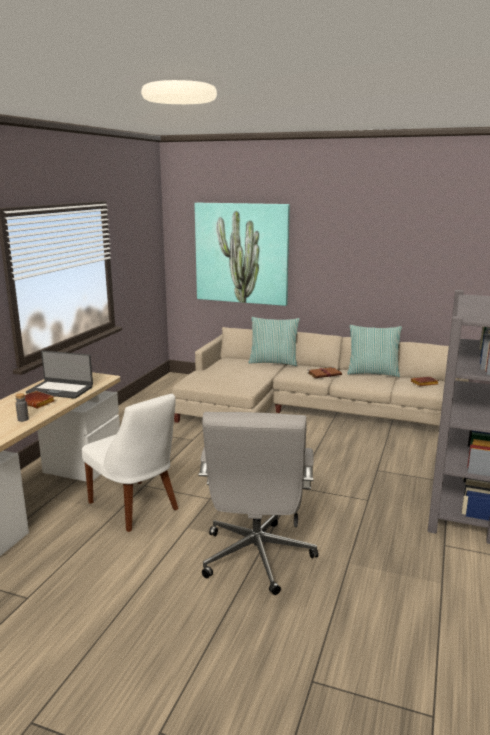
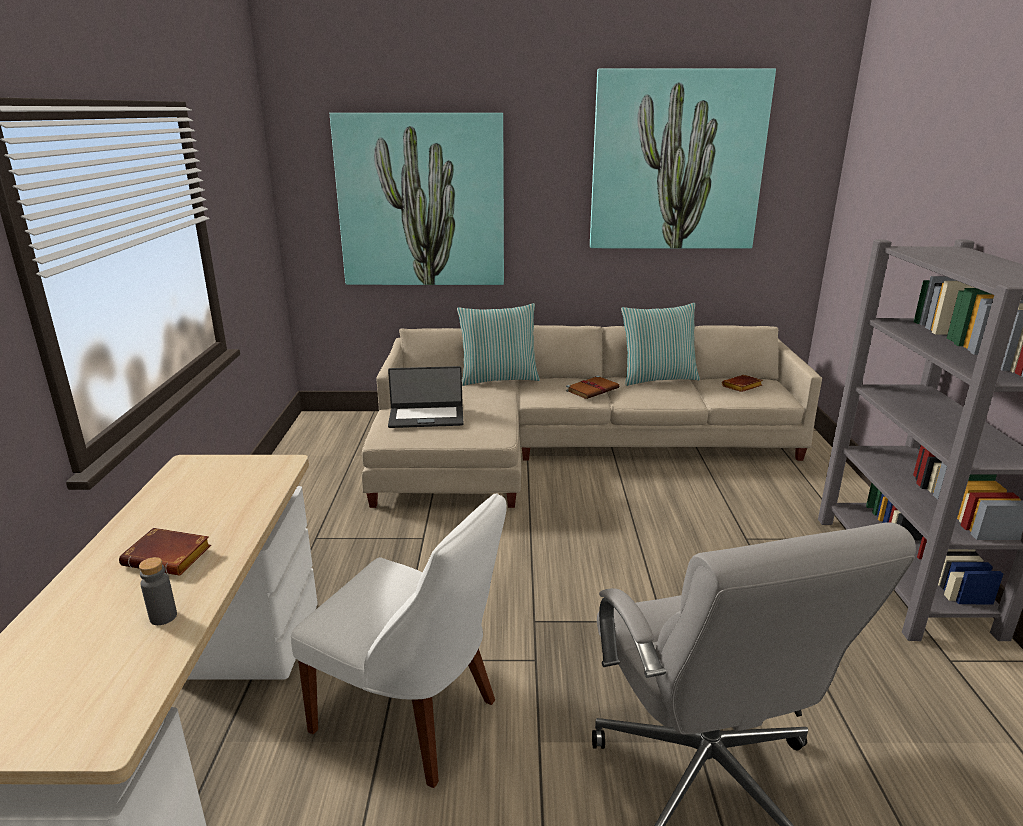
camera: 20 degrees left, 5 degrees up
(60, 390) = (201, 511): laptop -> laptop (426, 417)
(396, 235) = (676, 162): none -> picture

